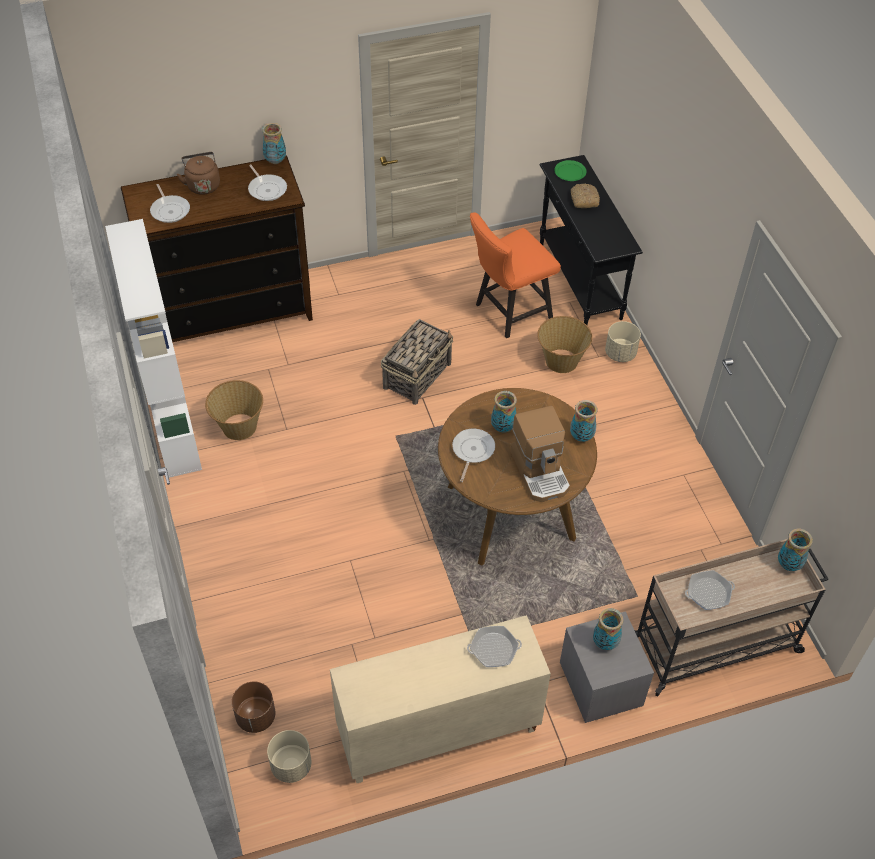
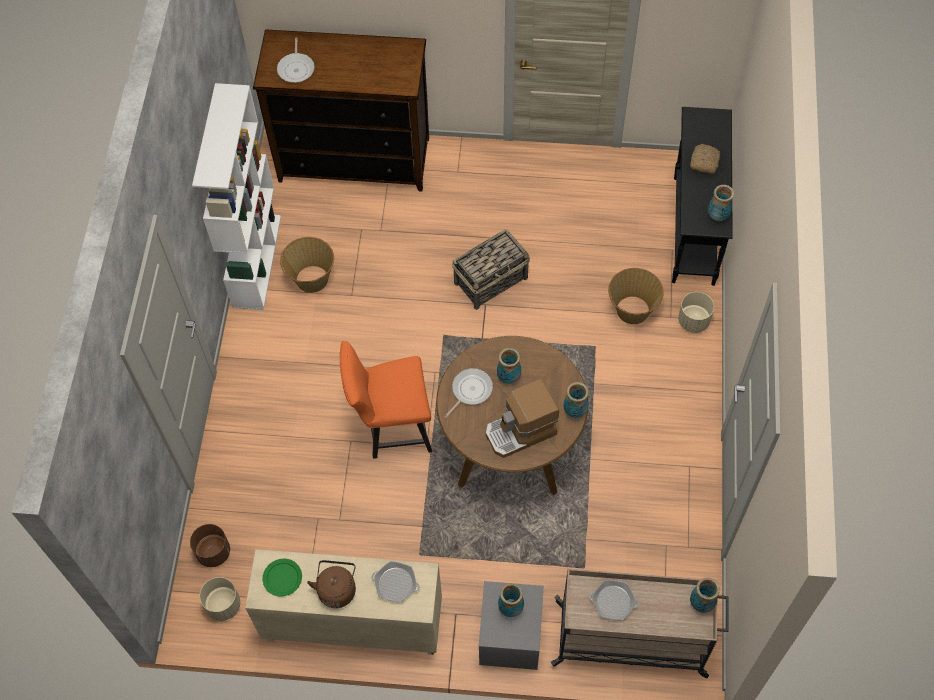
camera: 25 degrees right, 10 degrees up
(203, 185) = (336, 49): brown kettle -> brown kettle (337, 589)
(267, 189) = (391, 71): frying pan -> none
(275, 161) = (412, 42): vase -> vase (718, 216)
(508, 313) = (607, 243): orange chair -> orange chair (391, 428)
(541, 471) = (521, 432): coffee machine -> coffee machine turned 60 degrees clockwise
(570, 172) = (706, 125): green plate -> green plate (282, 577)

